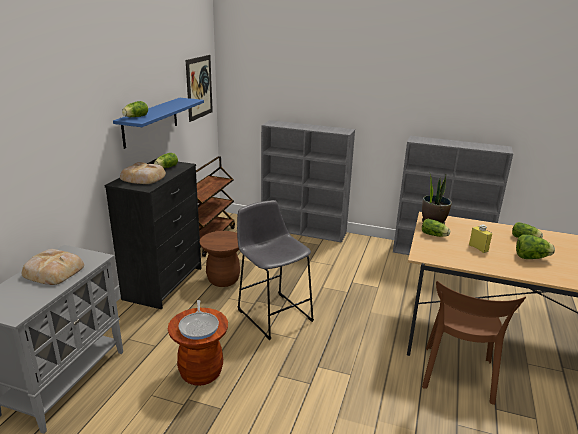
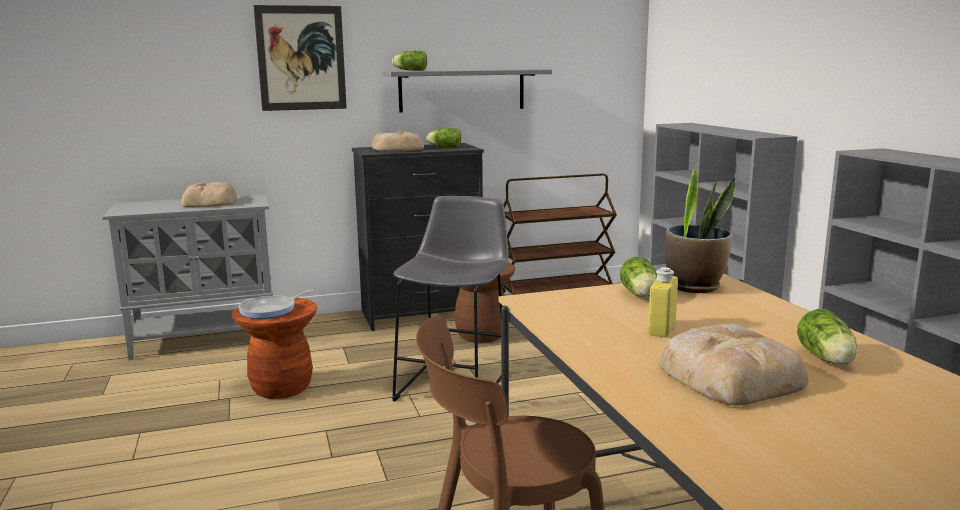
camera: 55 degrees right, 10 degrees down
(150, 122) = (462, 90): blue shelf -> grey shelf
(199, 87) = (592, 64): picture -> picture (301, 58)
(531, 258) = (729, 375): lettuce -> bread

